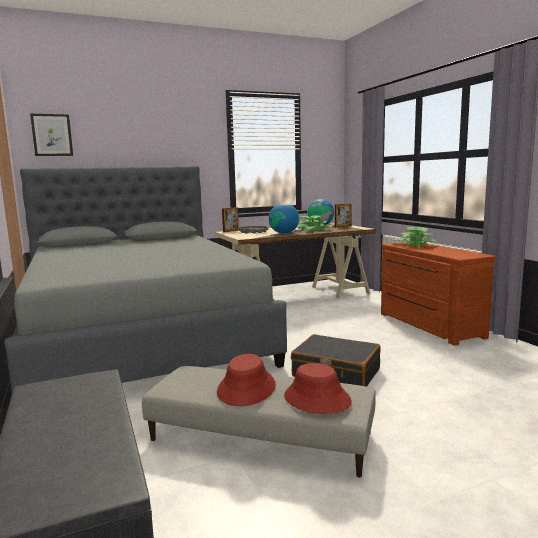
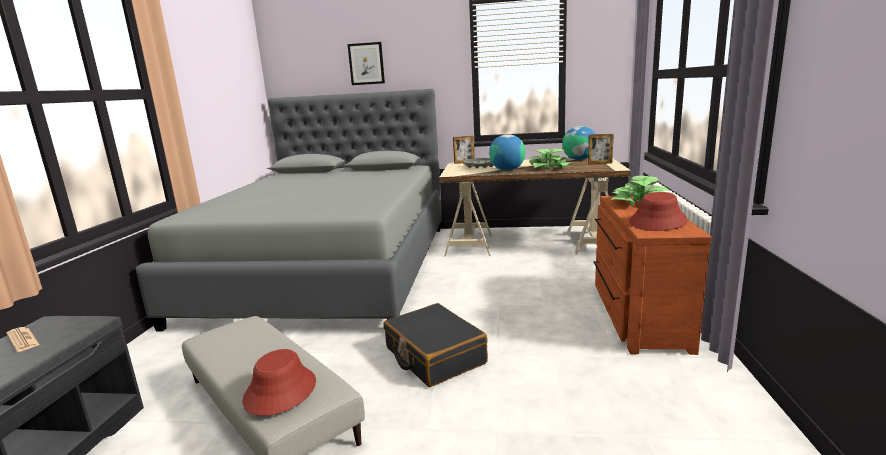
camera: 30 degrees right, 5 degrees up
(47, 403) = (23, 340): none -> newspaper
(52, 135) = (295, 64): picture -> picture (366, 63)
(247, 388) = (250, 358): red hat -> red hat (658, 222)

